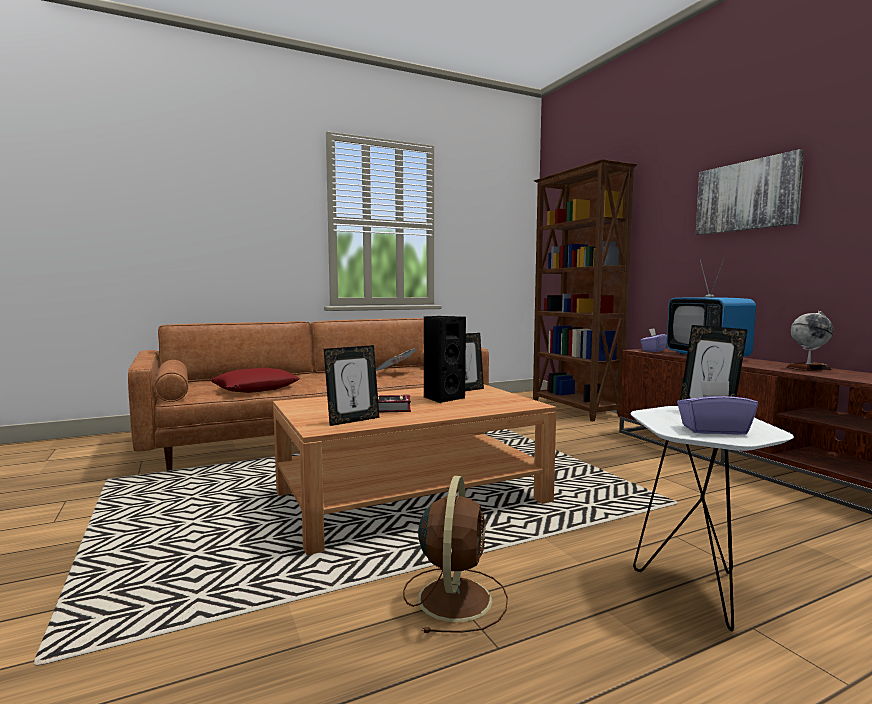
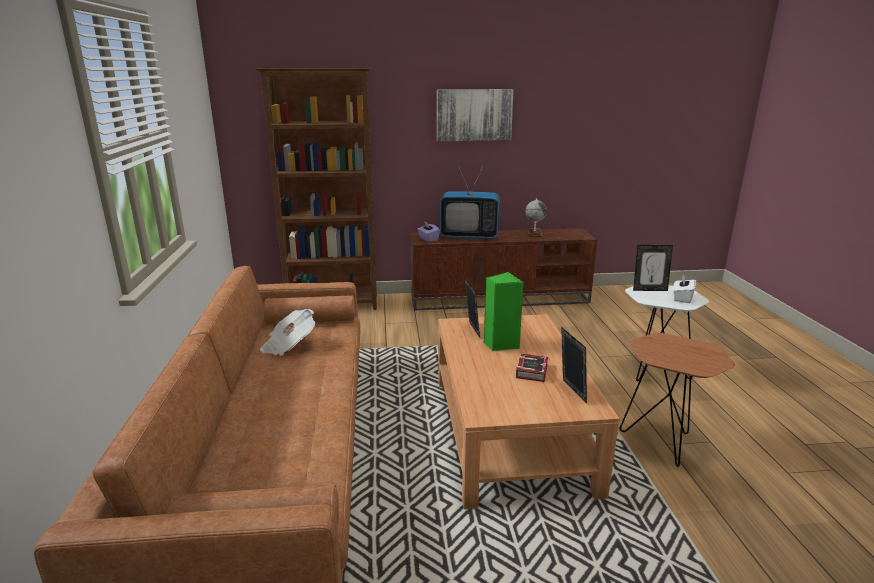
camera: 70 degrees left, 15 degrees up
(256, 388) = (298, 449): red pillow -> none
(442, 398) = (500, 344): black speaker -> green speaker
(455, 597) = (664, 444): brown fan -> brown side table
(713, 430) = (682, 298): purple tissue box -> white tissue box

